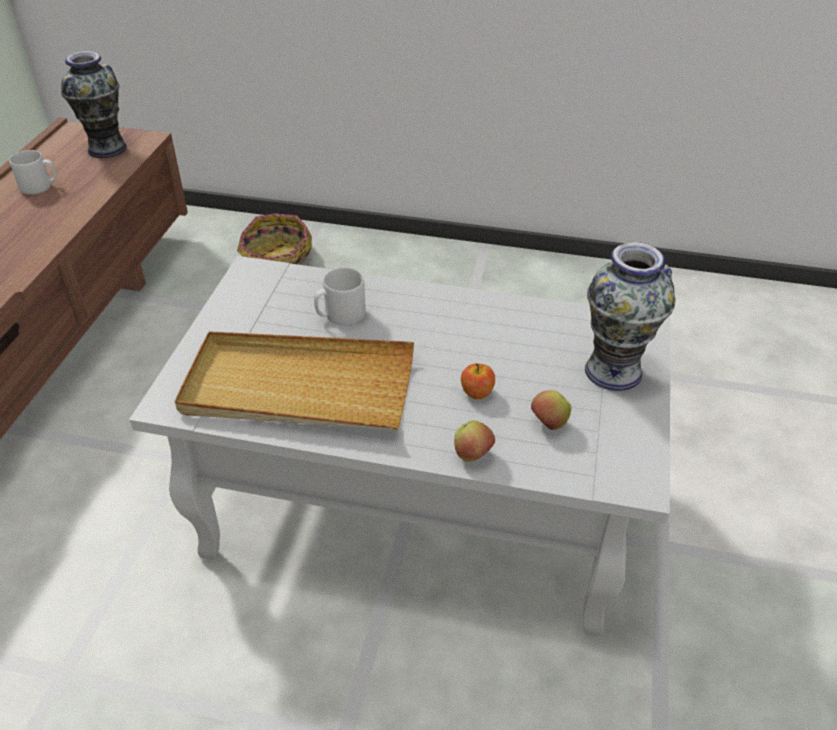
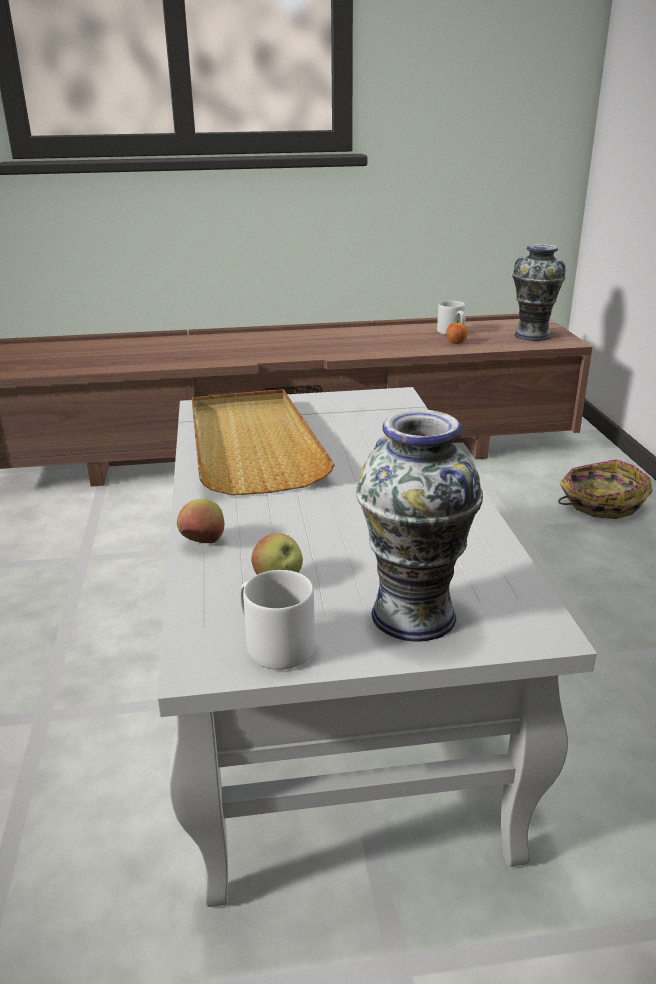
camera: 70 degrees right, 15 degrees down
(340, 315) = (369, 441): grey mug -> grey mug (274, 645)
(477, 392) = (304, 528): apple -> apple (456, 342)

